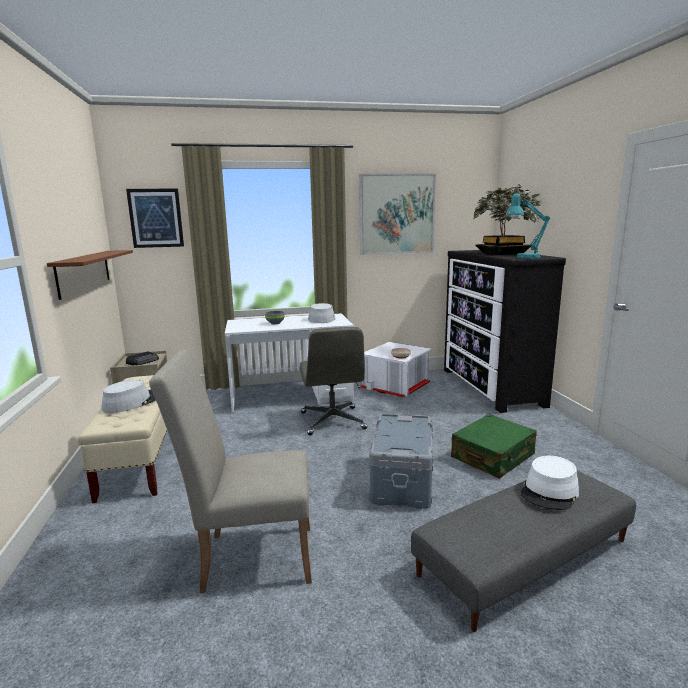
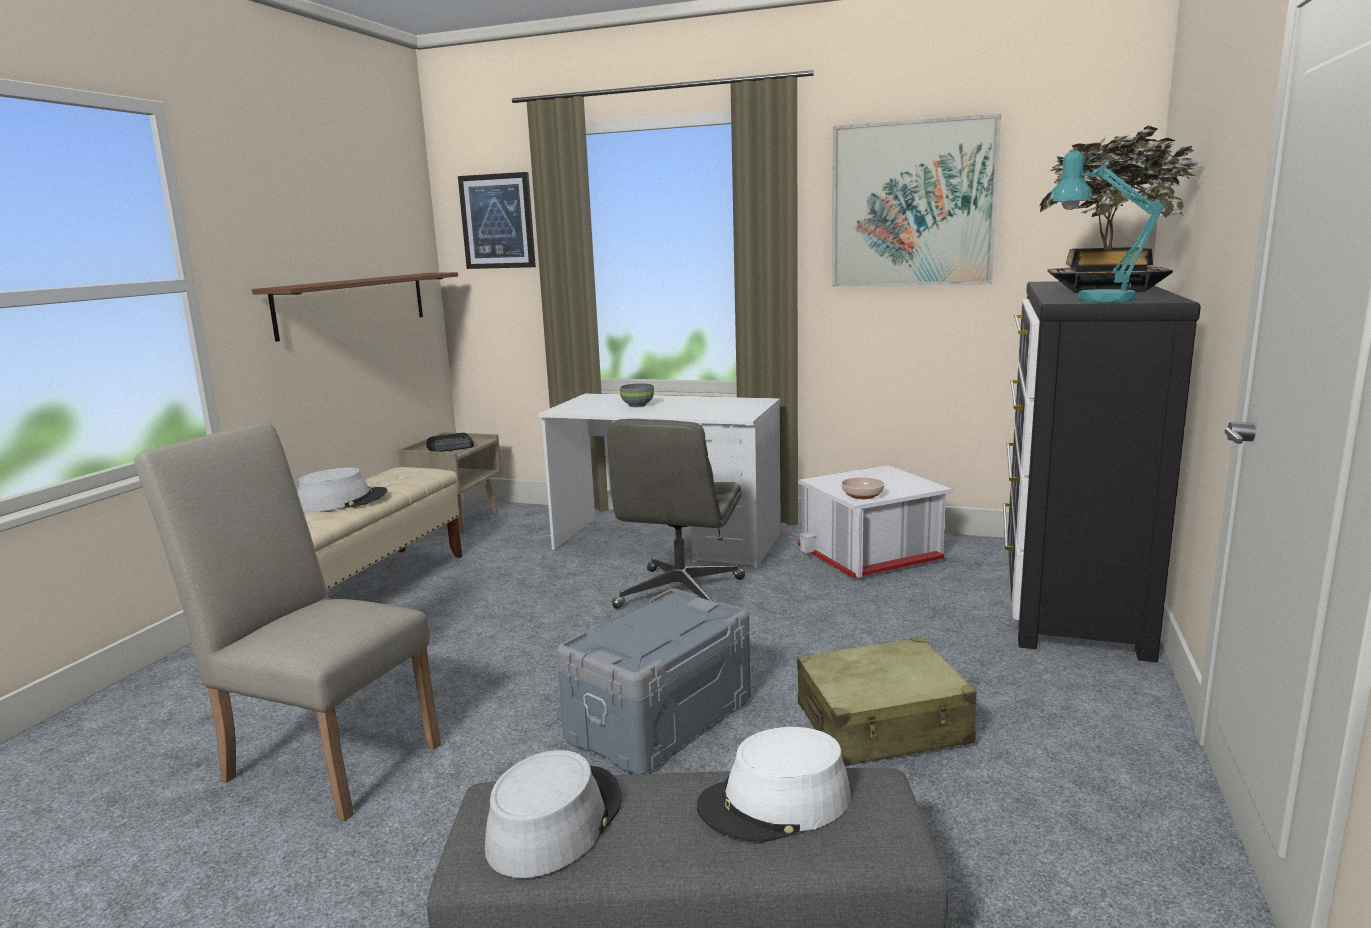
camera: 30 degrees right, 0 degrees up
(321, 319) = (723, 405): grey hat -> grey hat (554, 821)
(493, 456) = (882, 725): green suitcase -> beige suitcase

